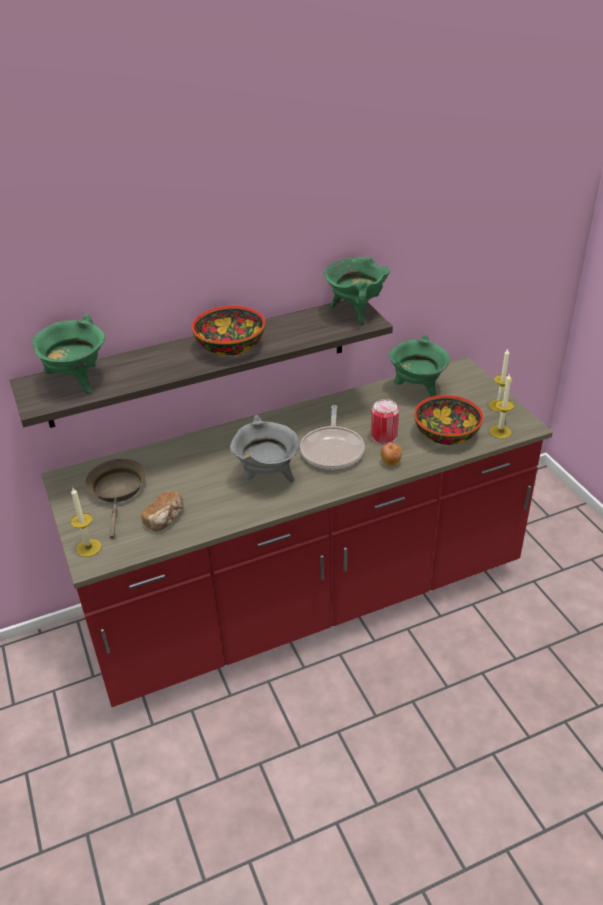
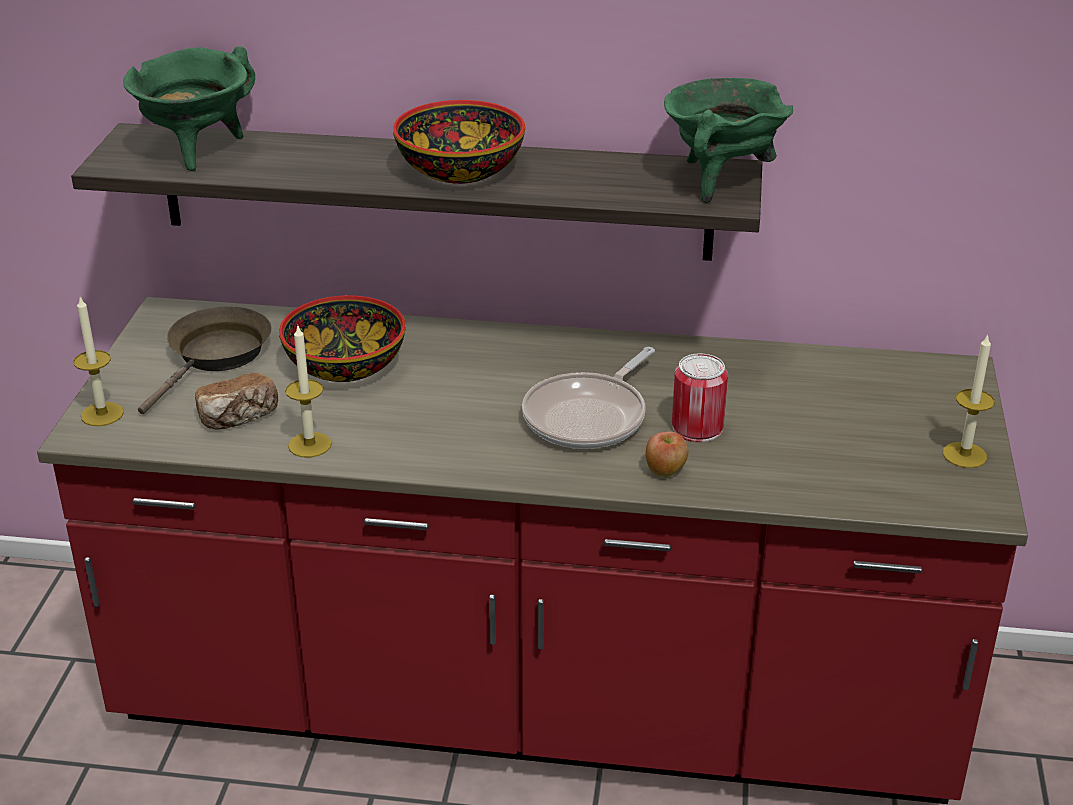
camera: 30 degrees right, 5 degrees down
(268, 477) = (445, 417): grey cooking pot -> none
(417, 390) = (835, 378): green cooking pot -> none
(446, 434) = (811, 465): bowl -> bowl (344, 366)
(500, 432) = (919, 497): candle -> candle (309, 445)

